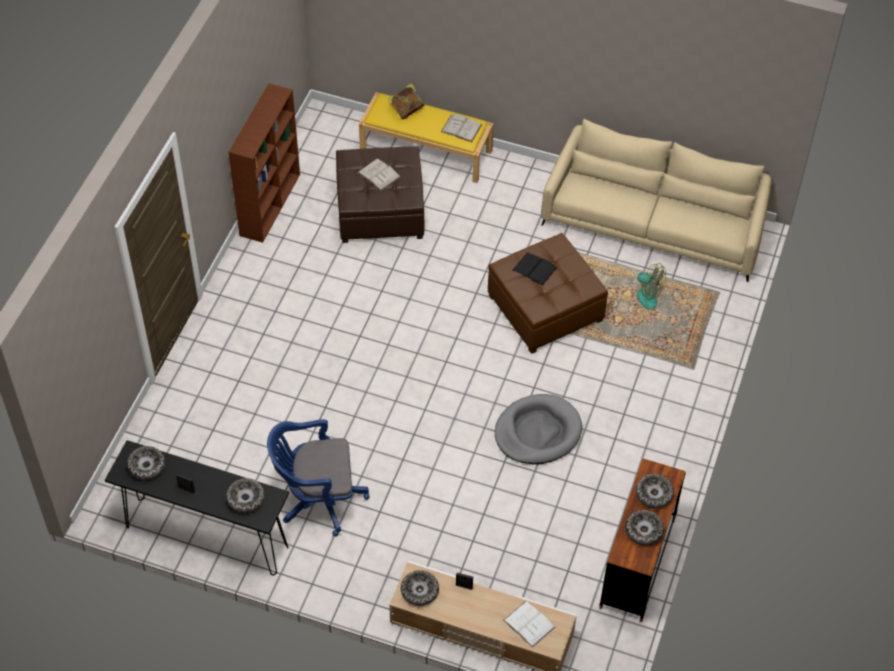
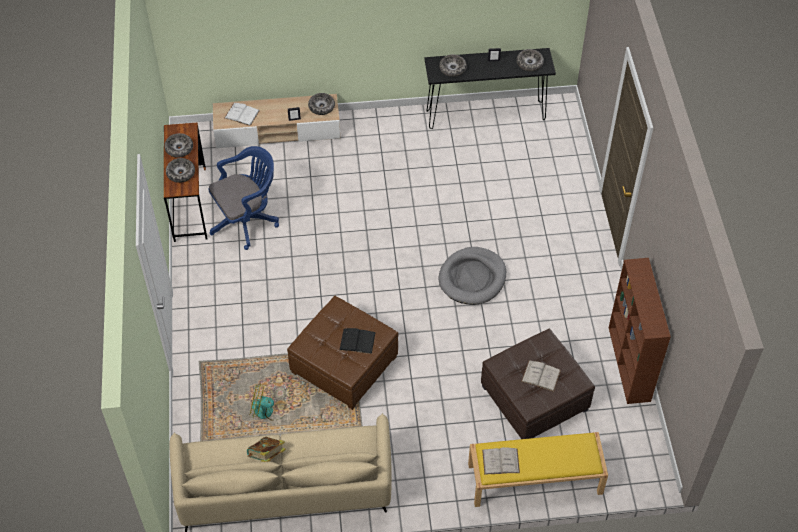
camera: 155 degrees right, 0 degrees up
(317, 499) = (430, 162): blue office chair -> blue office chair (247, 220)
(407, 110) = (563, 459): book -> book (266, 456)
(537, 432) = (301, 264): grey dog bed -> grey dog bed (472, 278)

